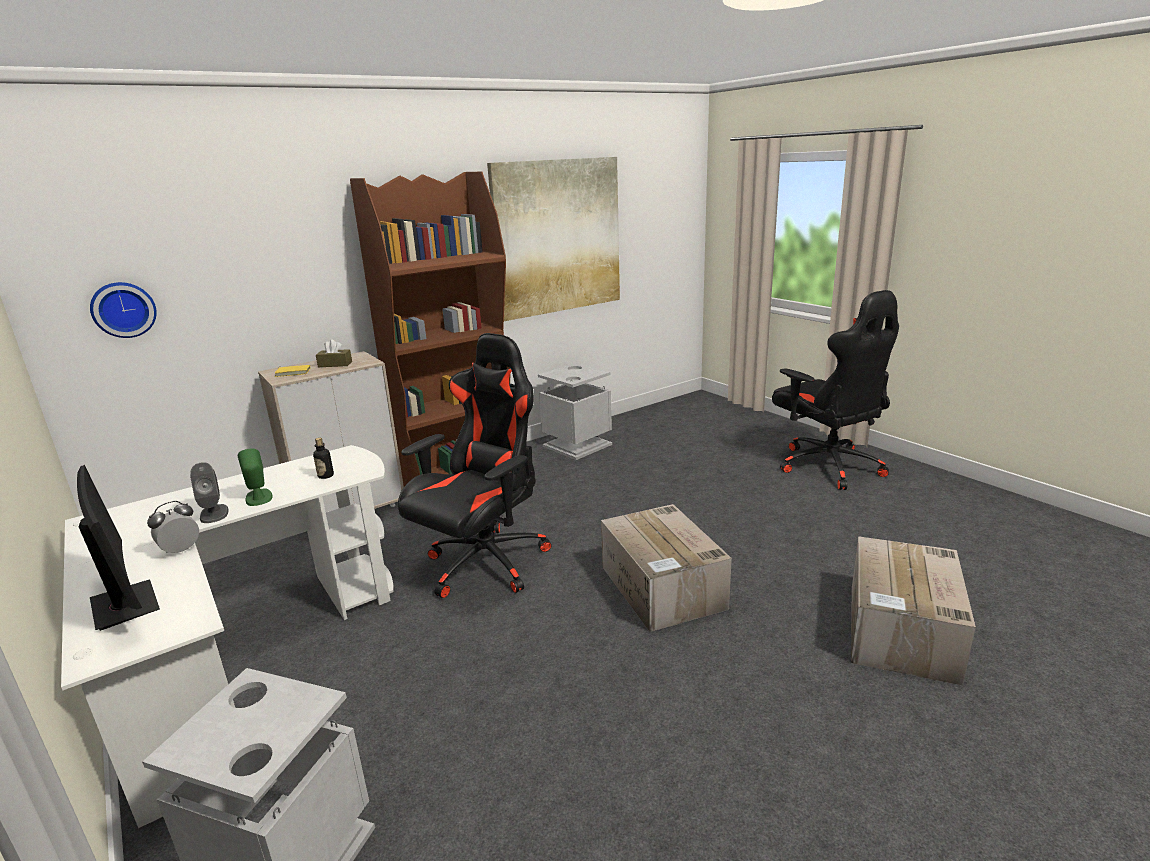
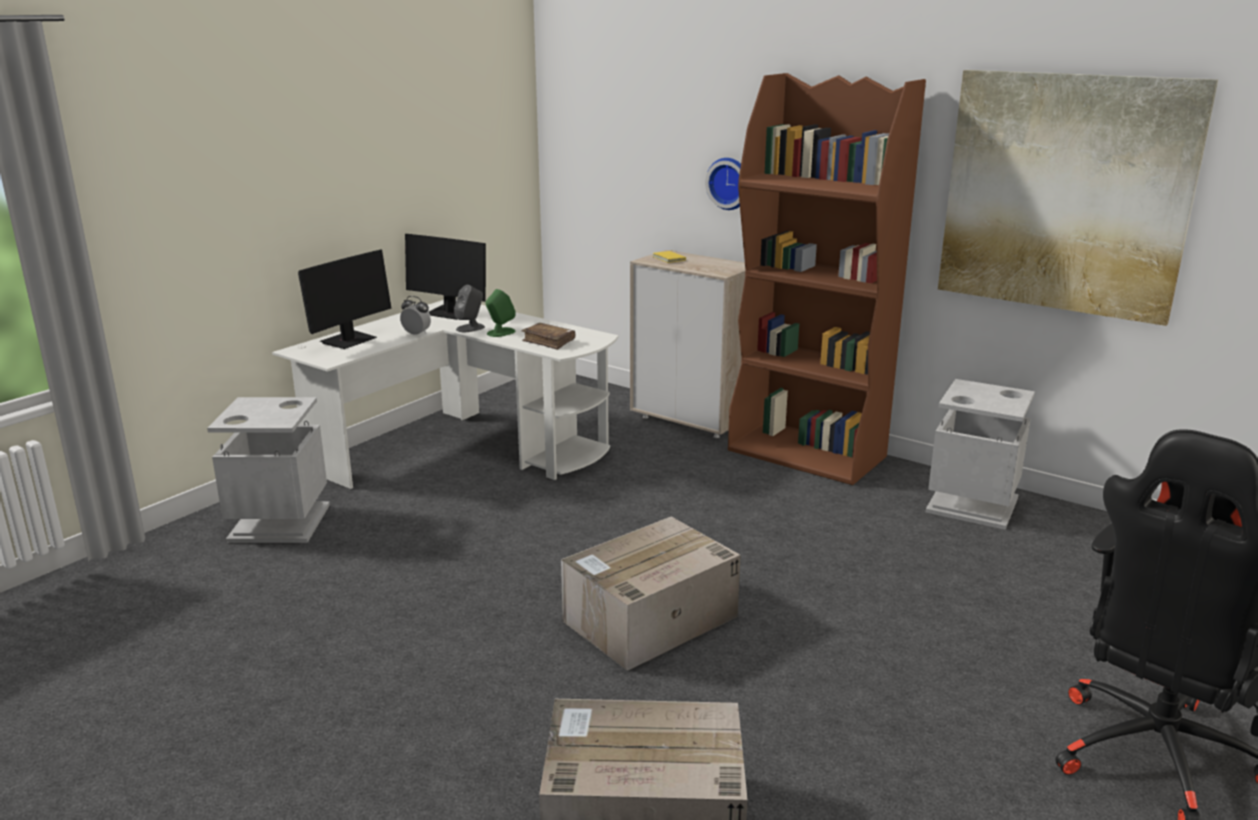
camera: 70 degrees right, 0 degrees up
(123, 309) = (595, 164): wall clock -> wall clock (730, 183)
(134, 523) = (450, 313): none -> monitor
(325, 476) = (549, 341): bottle -> brown book
(335, 364) = (705, 265): brown tissue box -> none
(480, 568) = (628, 508): black office chair -> none

